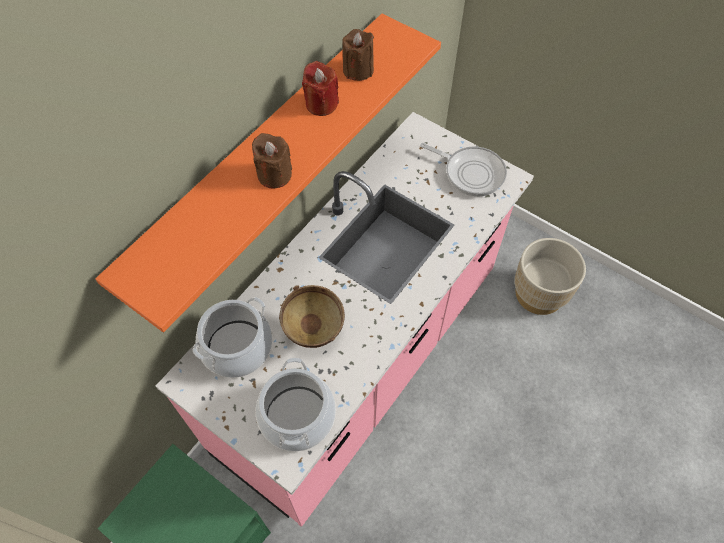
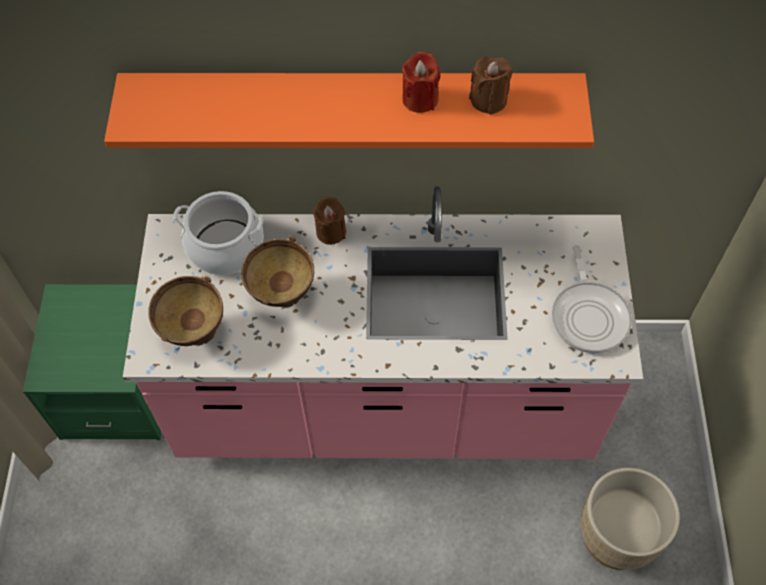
camera: 55 degrees right, 0 degrees up
(274, 175) = (309, 116): brown candle -> brown candle (331, 232)
(298, 416) = (194, 336): cooking pot -> brown bowl

